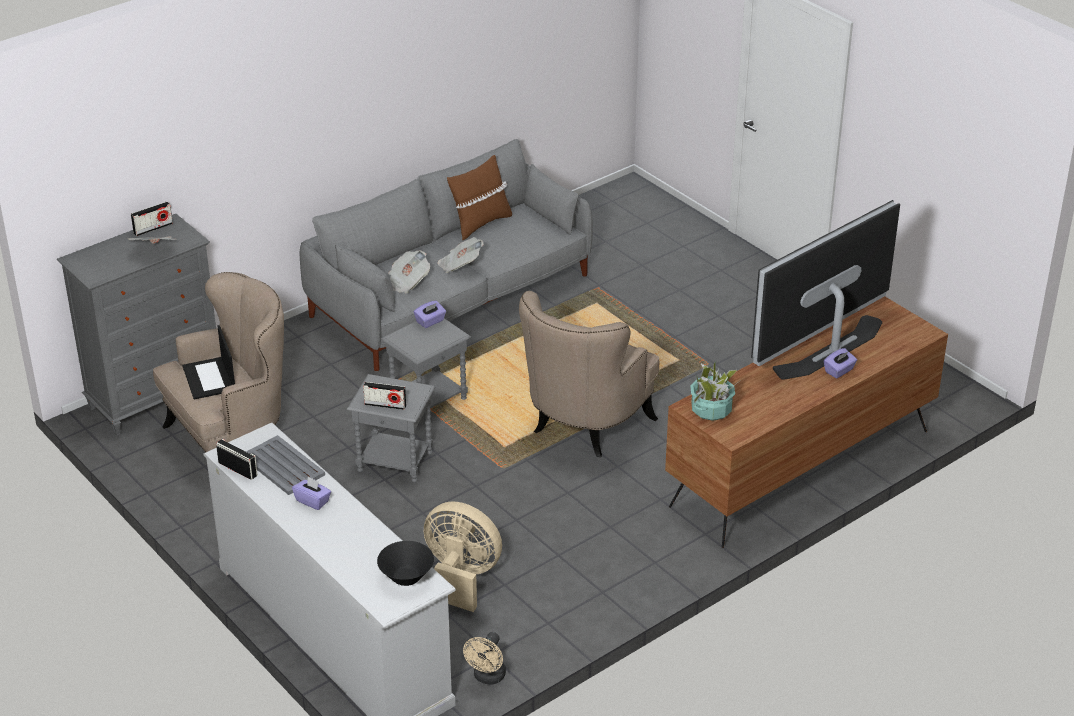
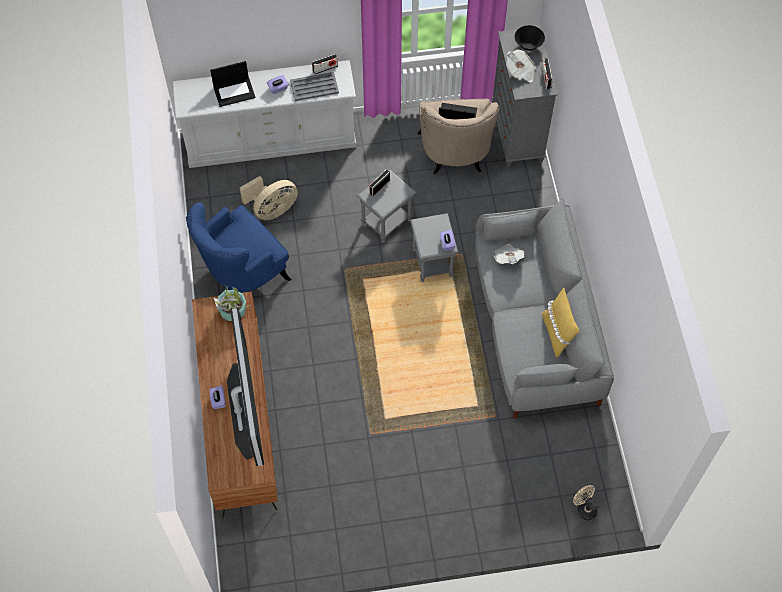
camera: 120 degrees right, 25 degrees up
(352, 544) = (234, 91): none -> laptop
(406, 577) = (196, 102): black bowl -> black bowl (528, 45)
(460, 265) = (510, 296): newspaper -> none
(480, 224) = (557, 333): brown pillow -> yellow pillow
(487, 677) = (196, 188): beige fan -> beige fan (584, 508)
(583, 426) = (355, 329): beige armchair -> none
(593, 560) = (242, 273): none -> blue armchair

